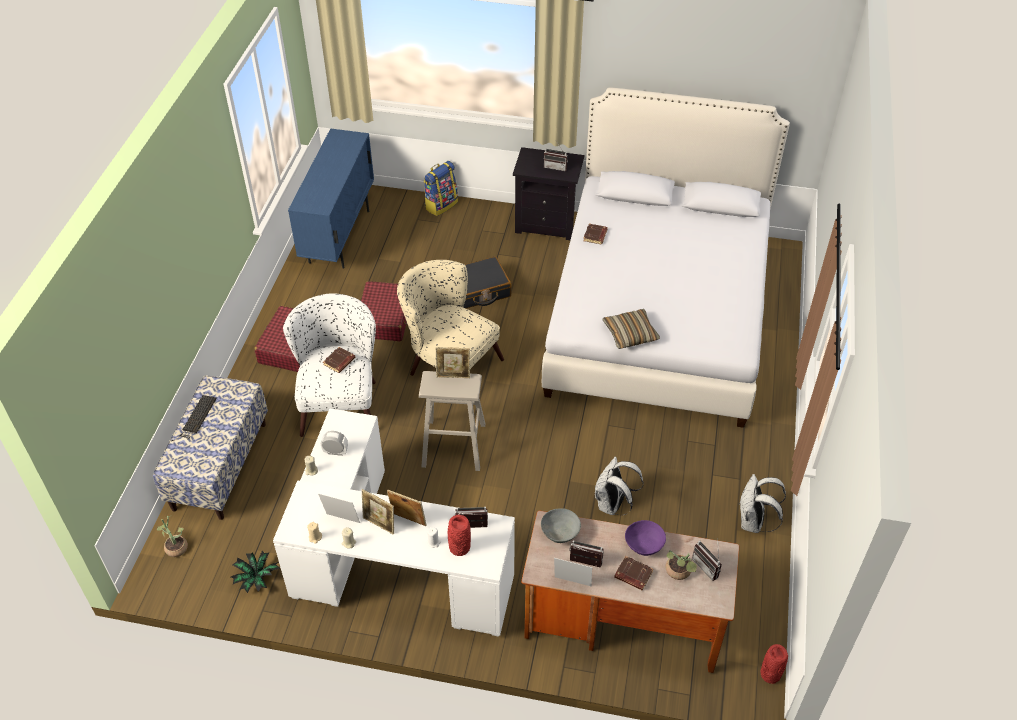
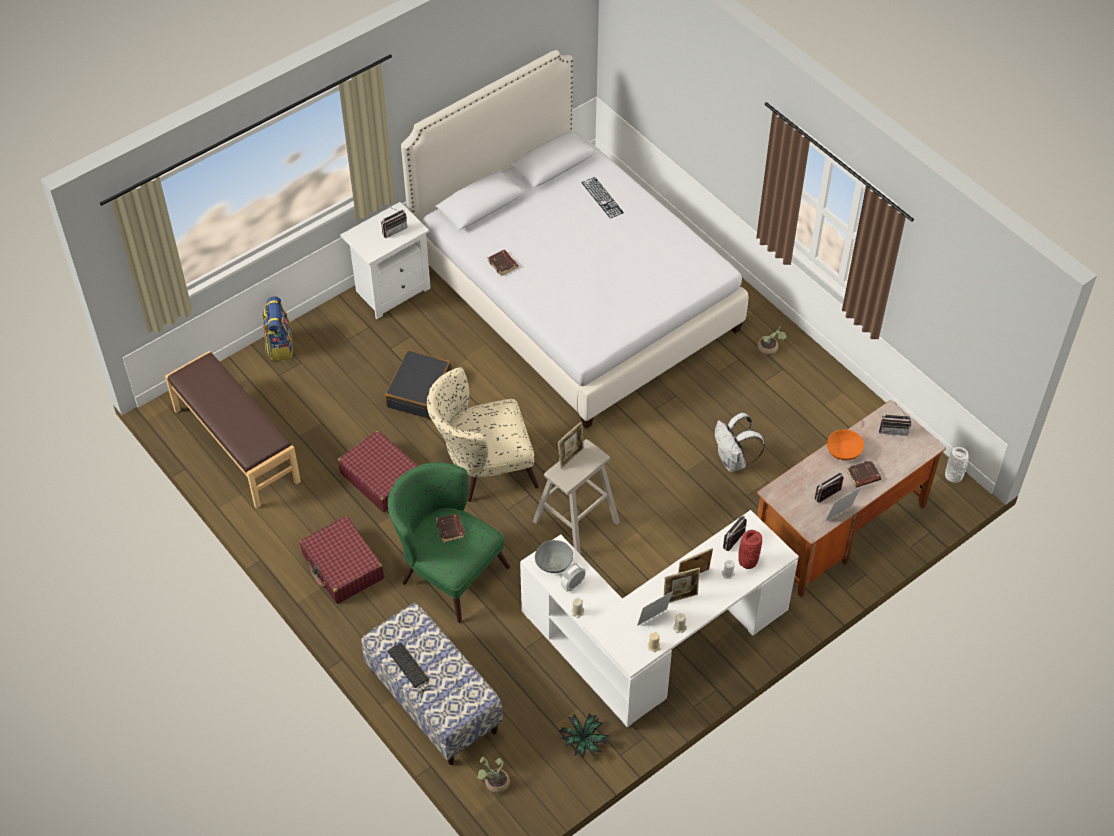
camera: 50 degrees left, 5 degrees up
(339, 236) = (235, 446): blue cabinet -> brown bench
(340, 400) = (446, 569): white armchair -> green armchair
(547, 224) = (391, 290): black nightstand -> white nightstand
(560, 532) = (789, 491): grey bowl -> grey bowl (554, 562)
(630, 334) = (633, 320): pillow -> none
(644, 544) = (844, 451): purple bowl -> orange bowl
(679, 573) = (884, 449): potted plant -> potted plant (770, 349)
(724, 247) = (602, 197): none -> keyboard
(753, 522) = (827, 390): white backpack -> none
(770, 675) = (954, 476): red vase -> white vase

